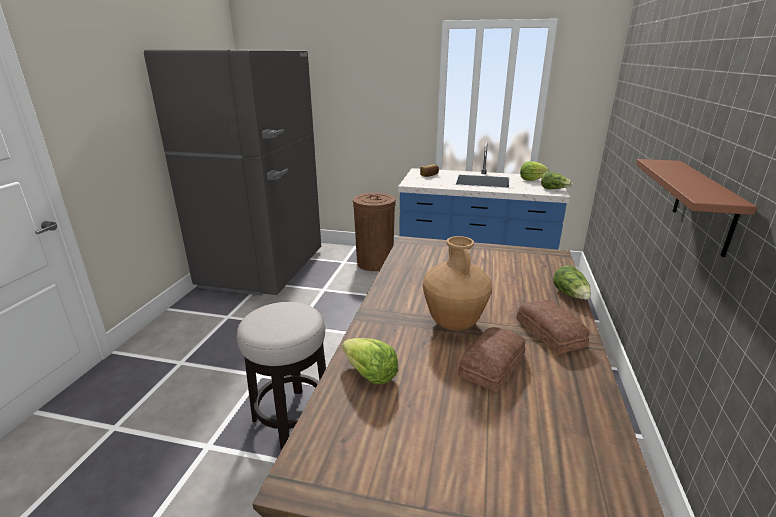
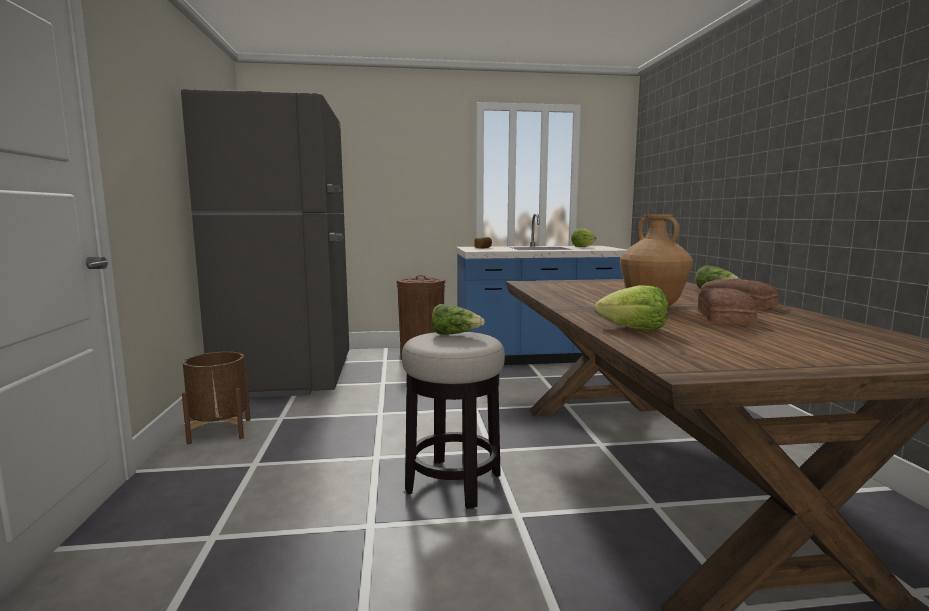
camera: 20 degrees left, 15 degrees down
(182, 323) = (220, 431): none -> brown planter
(554, 189) = (612, 248): lettuce -> lettuce (455, 334)
(704, 206) = (802, 198): brown shelf -> none

